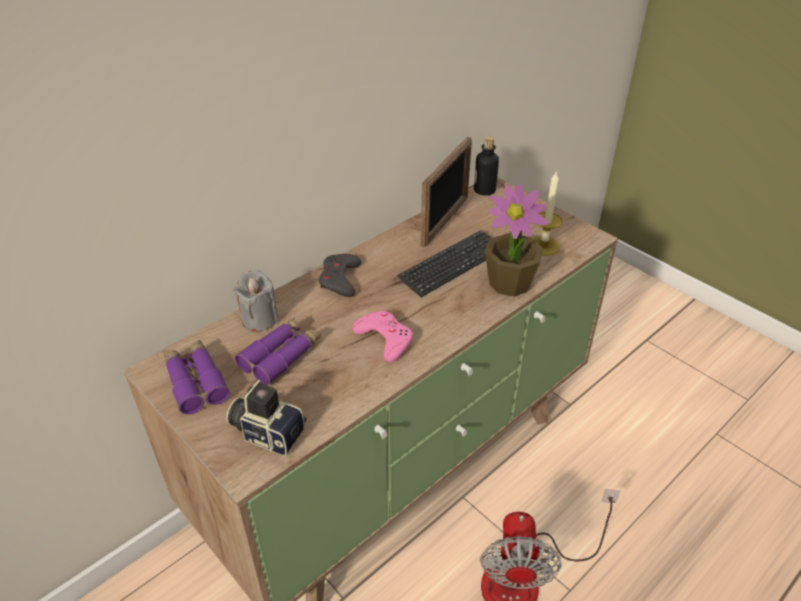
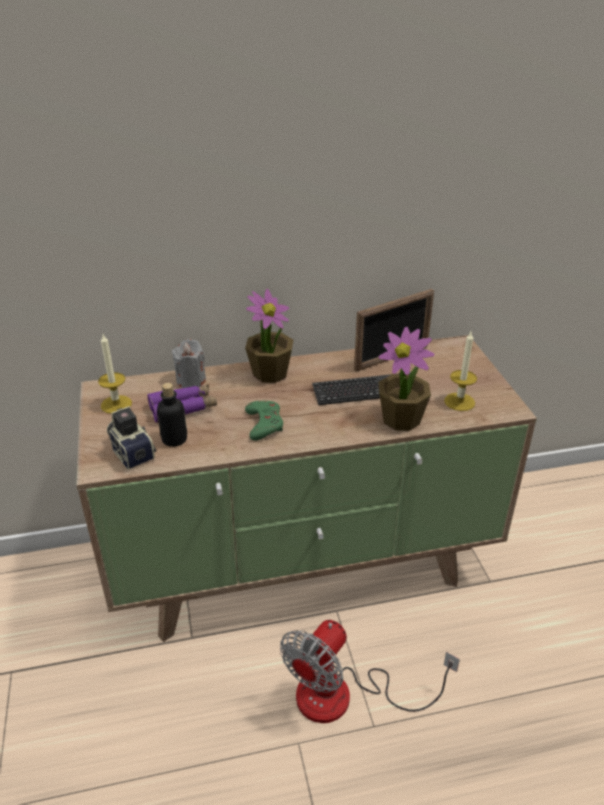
camera: 30 degrees right, 5 degrees down
(196, 382) = (116, 404): purple binoculars -> candle
(340, 279) = (270, 373): grey game controller -> potted plant
(384, 339) = (264, 424): pink game controller -> green game controller
(484, 190) = (449, 345): bottle -> bottle (174, 439)

